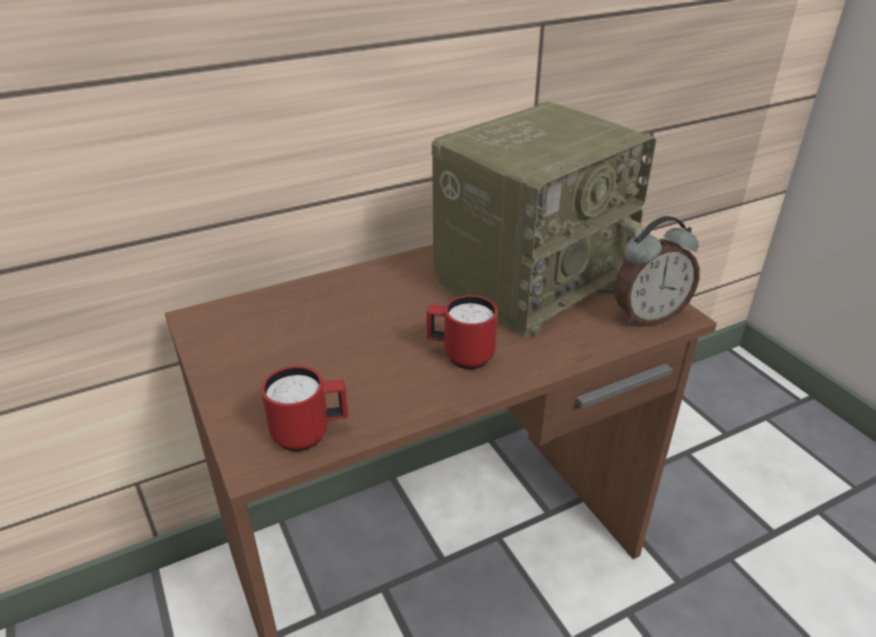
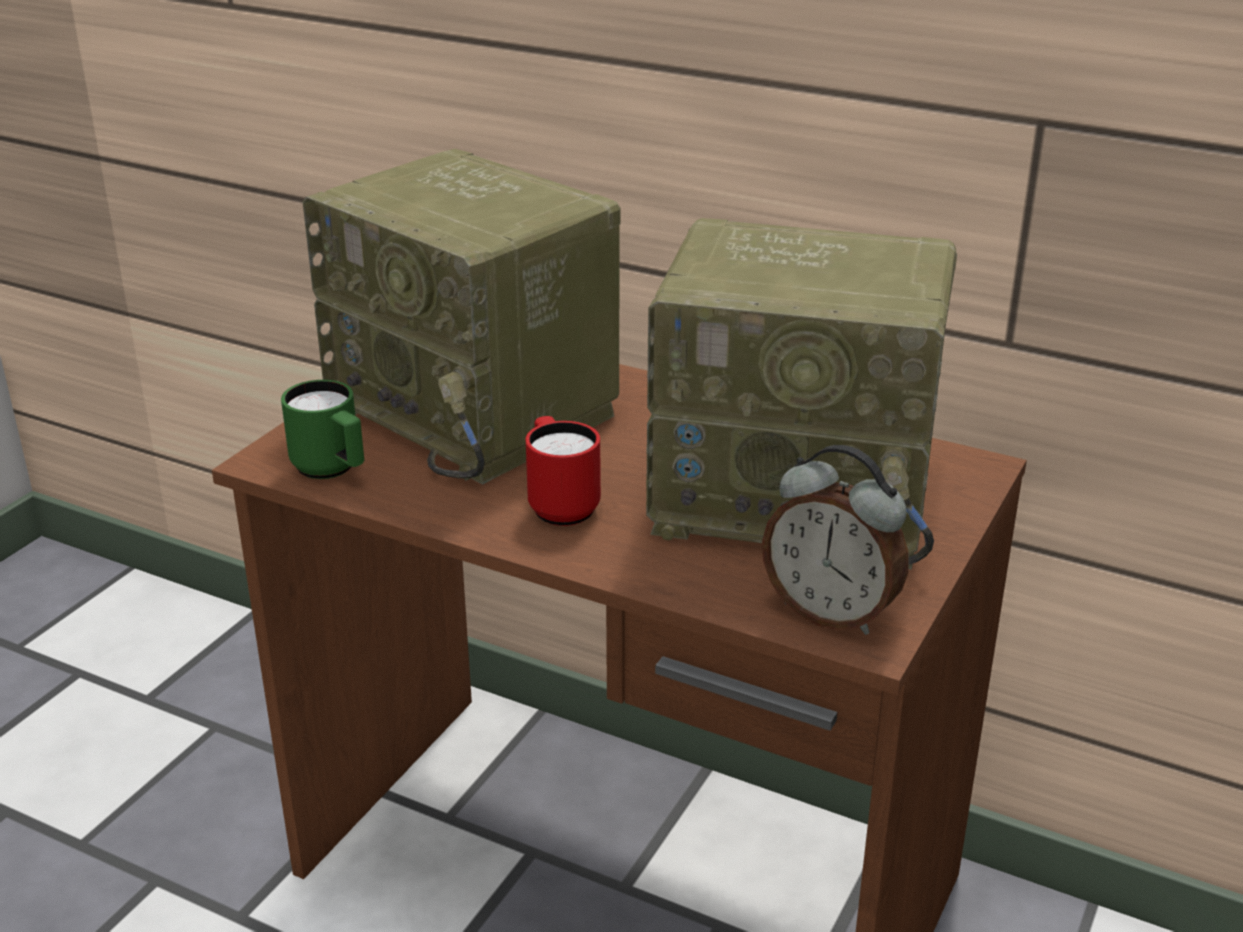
camera: 55 degrees right, 5 degrees down
(310, 434) = (332, 470): red mug -> green mug
(312, 342) = (478, 411): none -> radio

